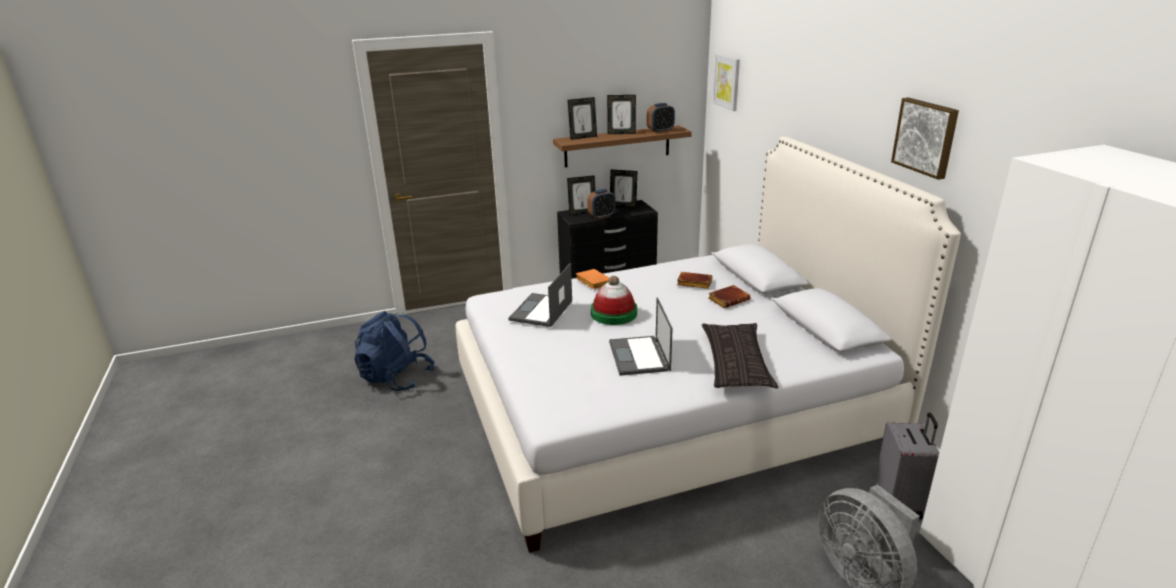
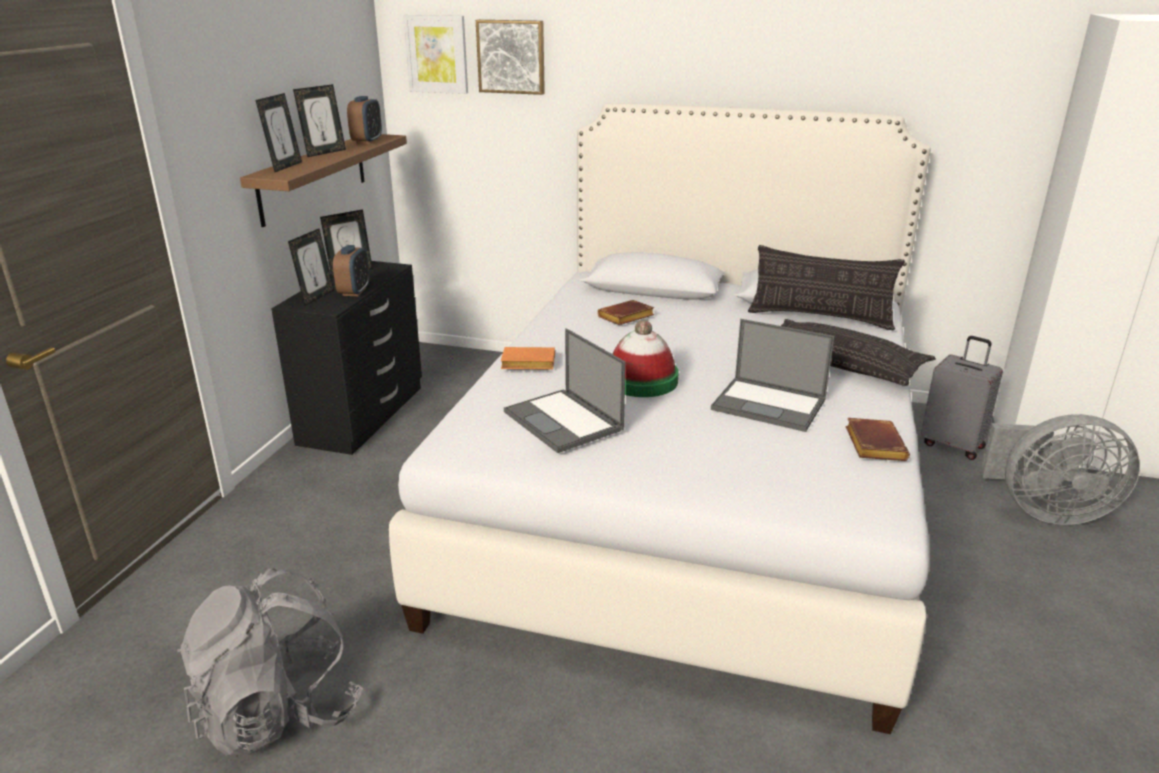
camera: 55 degrees left, 0 degrees up
(396, 378) = (278, 712): blue backpack -> grey backpack
(728, 299) = (691, 316): brown book -> brown book (872, 444)
(803, 337) = (820, 318): none -> pillow
(926, 137) = (849, 55): picture -> picture (511, 56)

